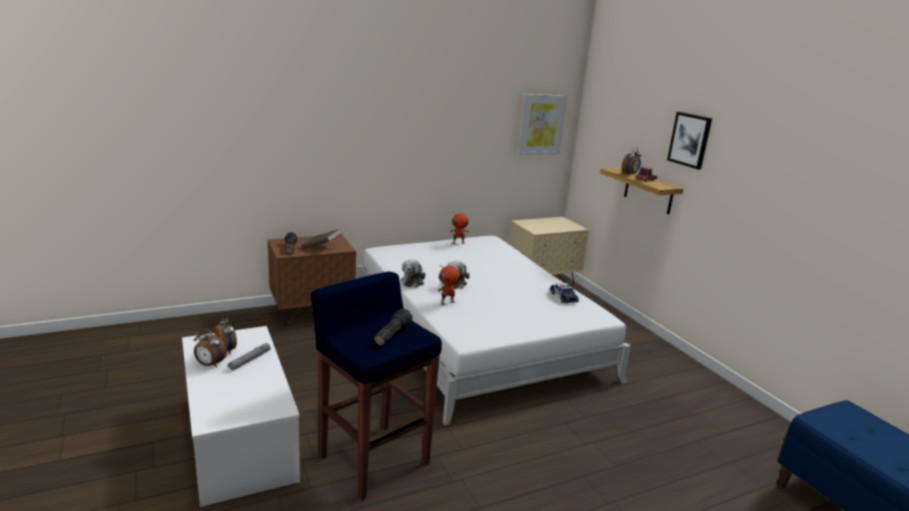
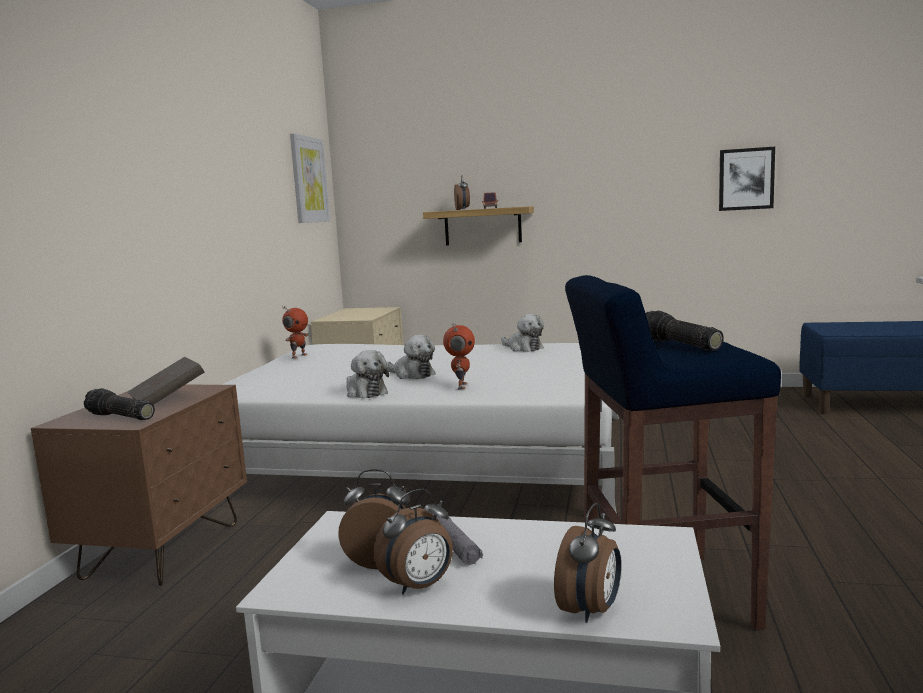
camera: 50 degrees left, 10 degrees down
(206, 404) = (591, 610): none -> alarm clock
(563, 297) = (523, 348): toy car -> plush toy
(689, 140) = (526, 151): picture -> picture (746, 179)

